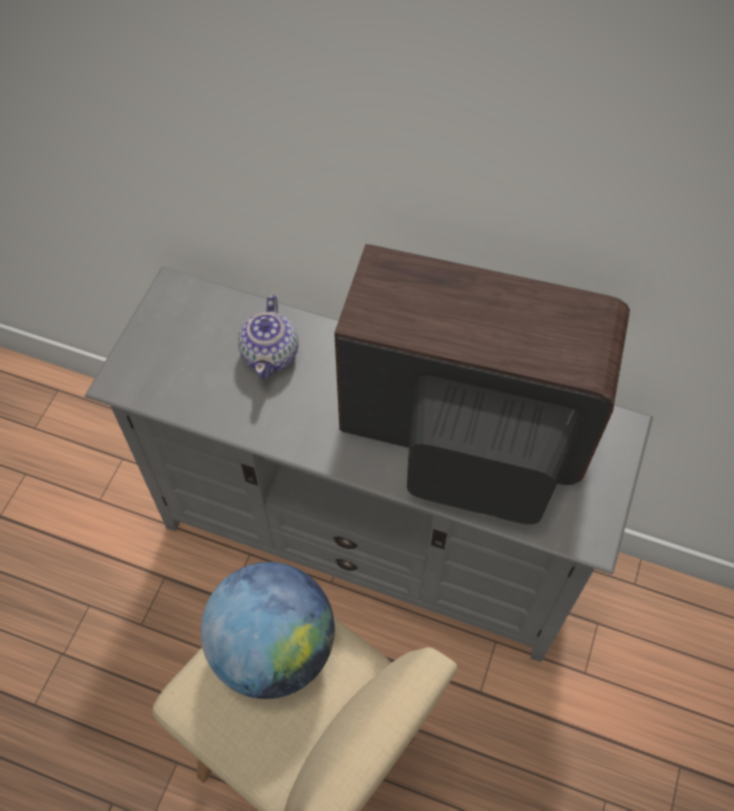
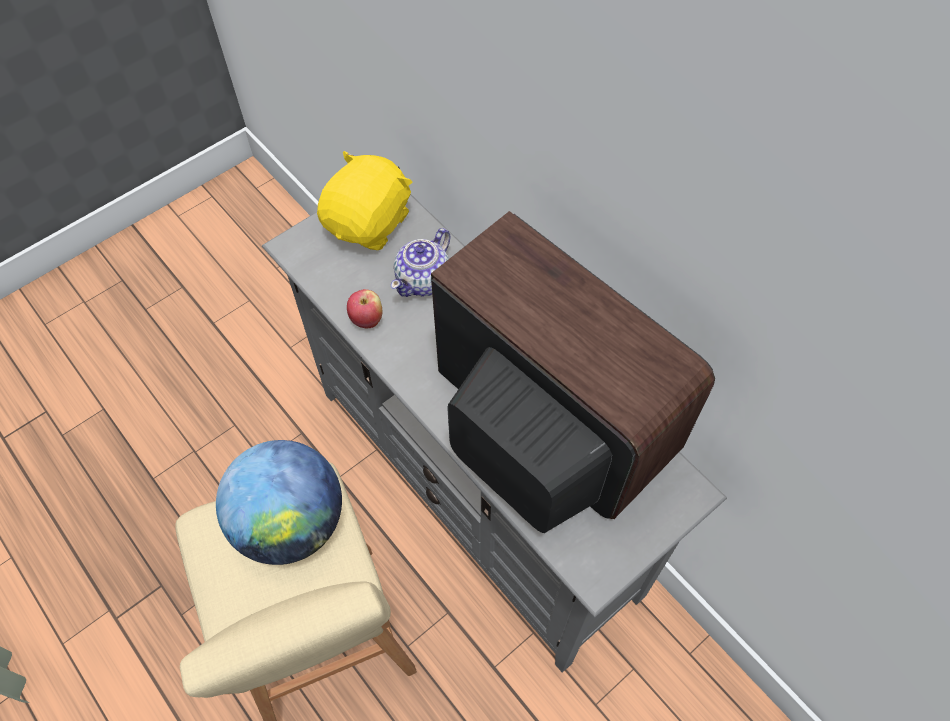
camera: 30 degrees right, 0 degrees up
(181, 324) = (369, 222): none -> yellow plush toy
(241, 417) = (367, 319): none -> apple

